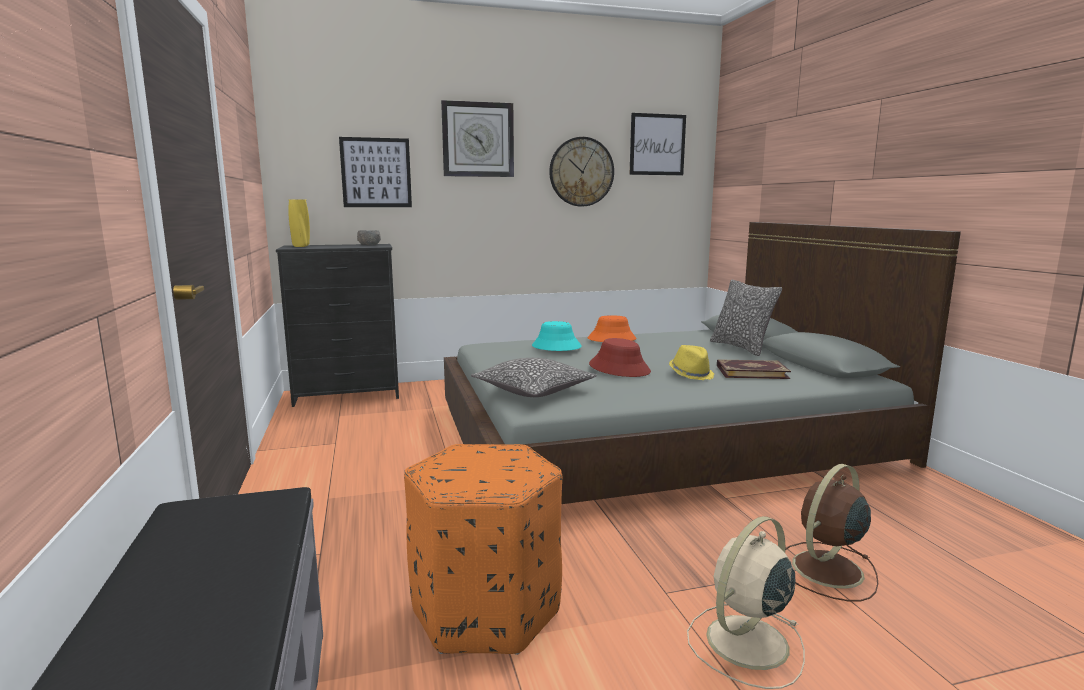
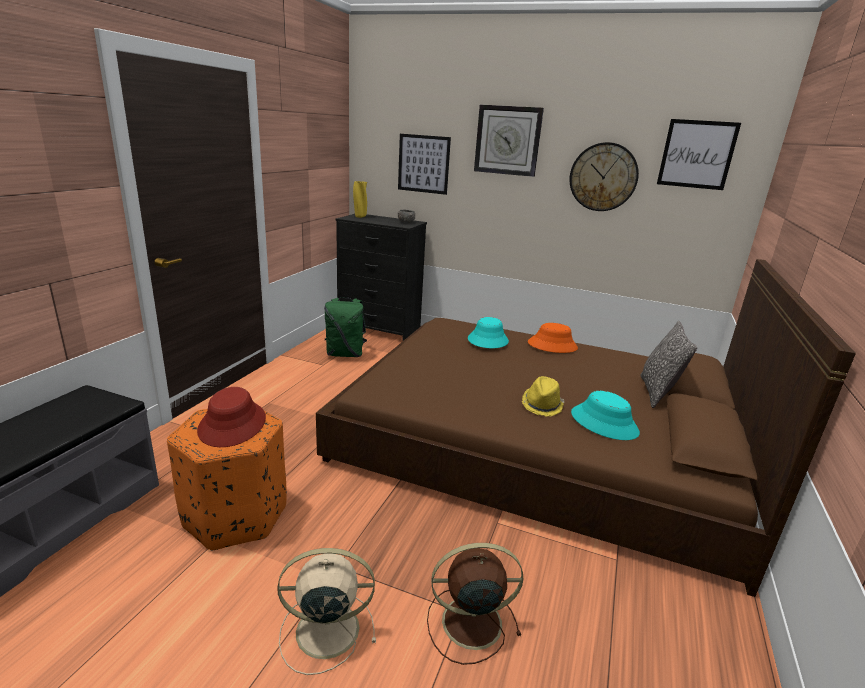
camera: 35 degrees right, 10 degrees up
(346, 426) = (345, 354): none -> green backpack
(534, 390) = (396, 376): pillow -> none
(619, 368) = (495, 378): red hat -> red hat (233, 424)
(656, 432) = (538, 441): grey bed -> brown bed
(751, 372) = (604, 423): book -> turquoise hat

